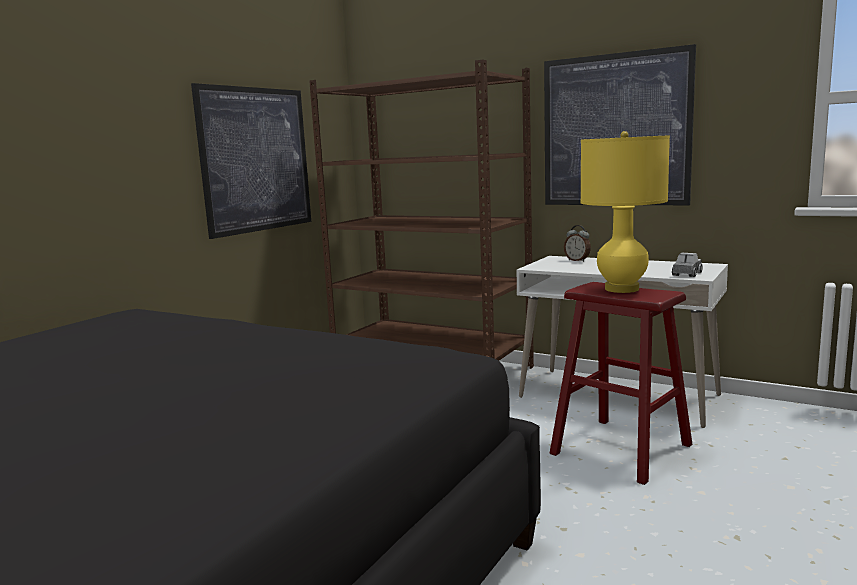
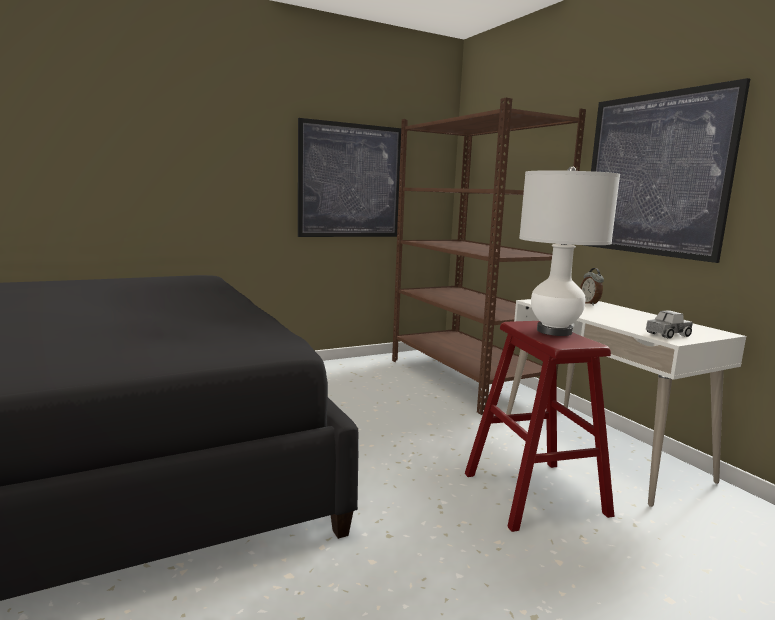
camera: 30 degrees right, 0 degrees up
(622, 289) = (554, 331): yellow table lamp -> white table lamp

